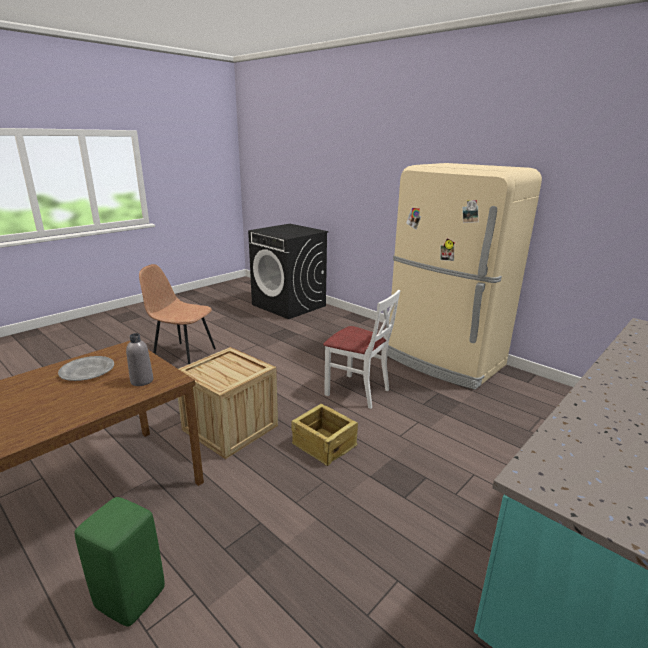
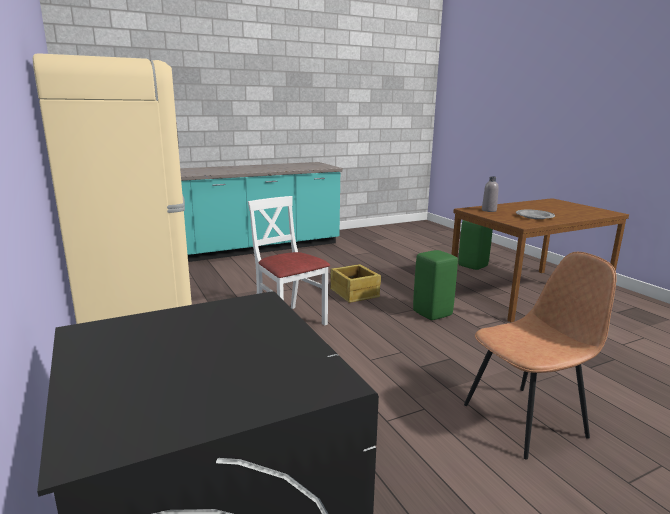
camera: 160 degrees left, 5 degrees down
(183, 355) = (526, 420): brown chair -> brown chair turned 60 degrees counterclockwise
(230, 427) = (431, 313): crate -> green stool

